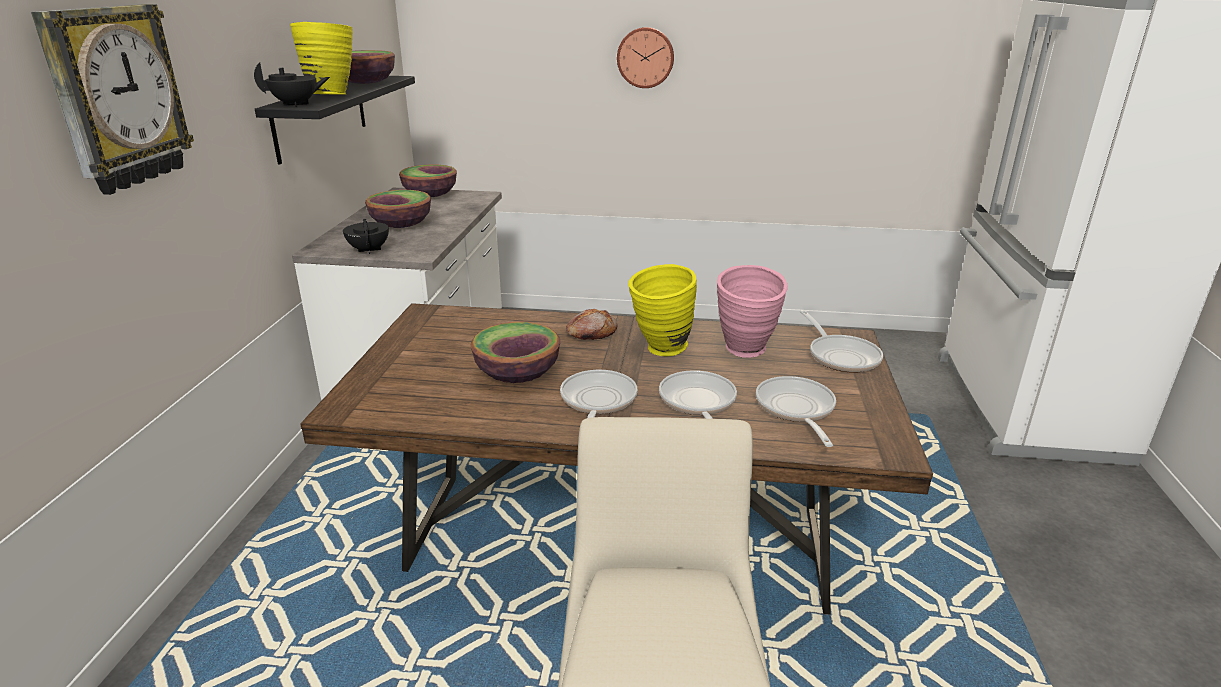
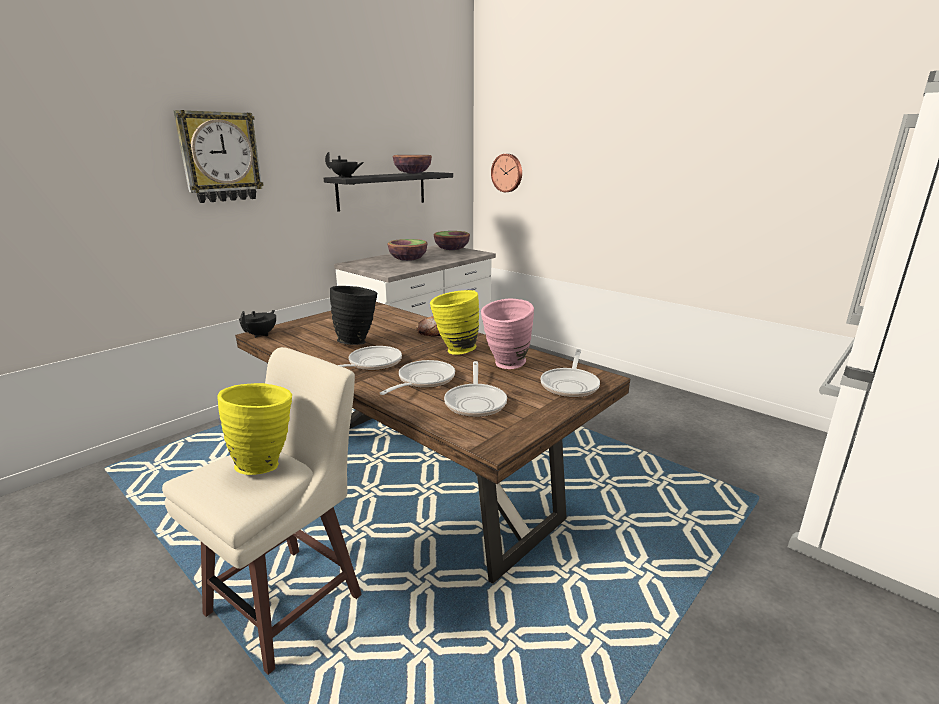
camera: 35 degrees right, 5 degrees down
(332, 95) = (376, 175): yellow vase -> yellow vase (266, 463)
(369, 250) = (370, 267): black teapot -> black teapot (261, 334)
(517, 375) = (357, 341): bowl -> black vase
(645, 57) = (615, 168): wall clock -> wall clock (507, 173)
(796, 410) = (476, 402): frying pan -> frying pan turned 150 degrees clockwise

